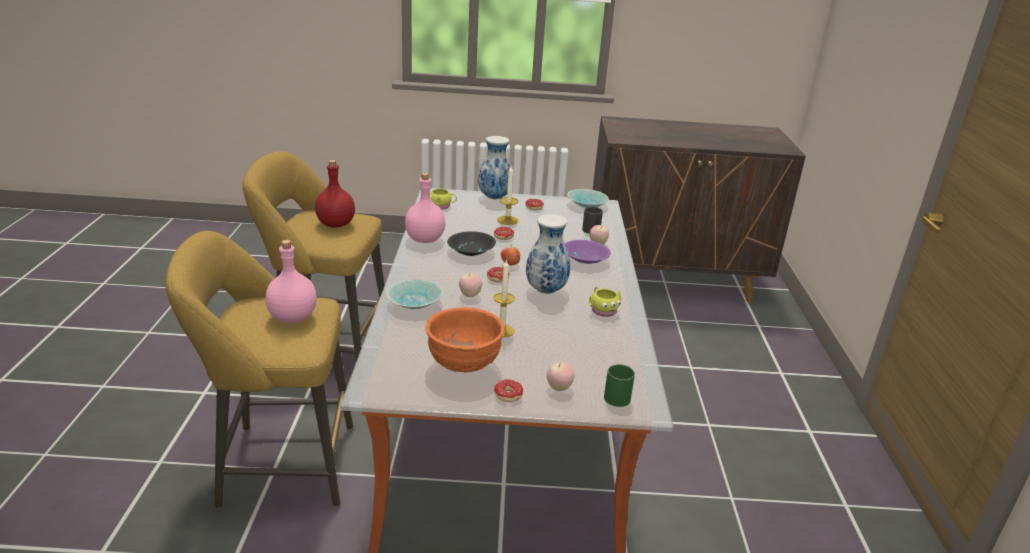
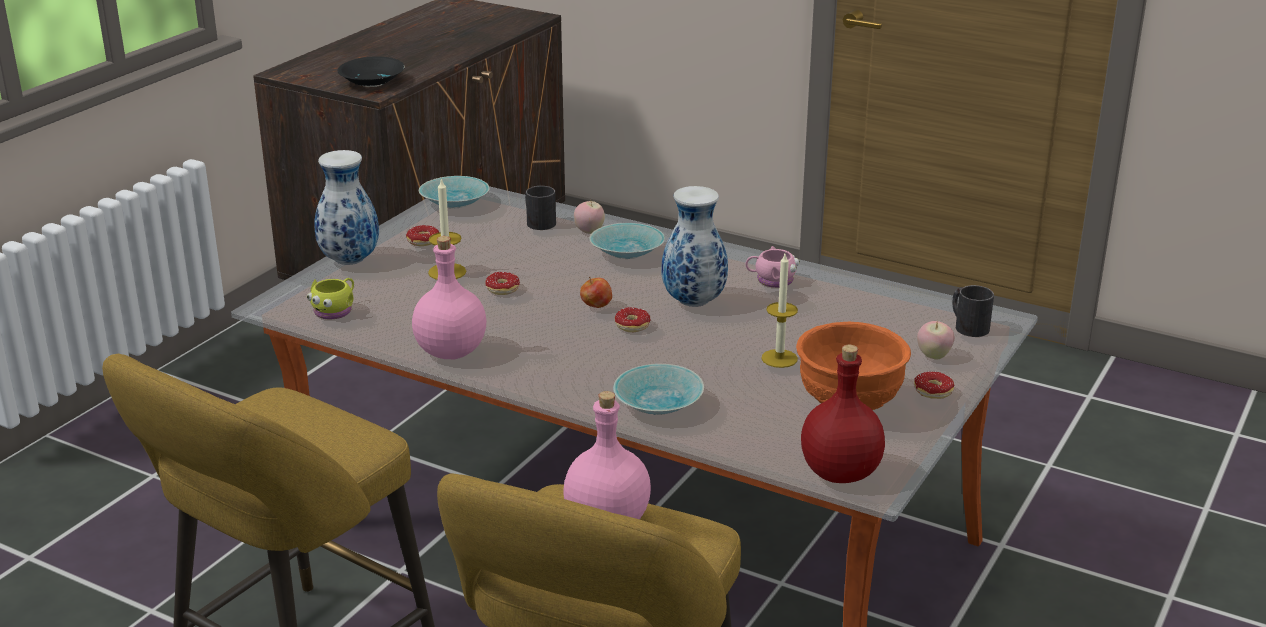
camera: 60 degrees left, 0 degrees up
(335, 224) = (286, 426): red bottle -> red bottle (840, 474)
(470, 295) = (666, 358): apple -> none
(471, 252) = (530, 325): black bowl -> black bowl (374, 82)
(584, 259) = (625, 252): purple bowl -> turquoise bowl
(602, 309) = (771, 280): yellow mug -> pink mug
(619, 395) = (967, 325): green mug -> black mug

